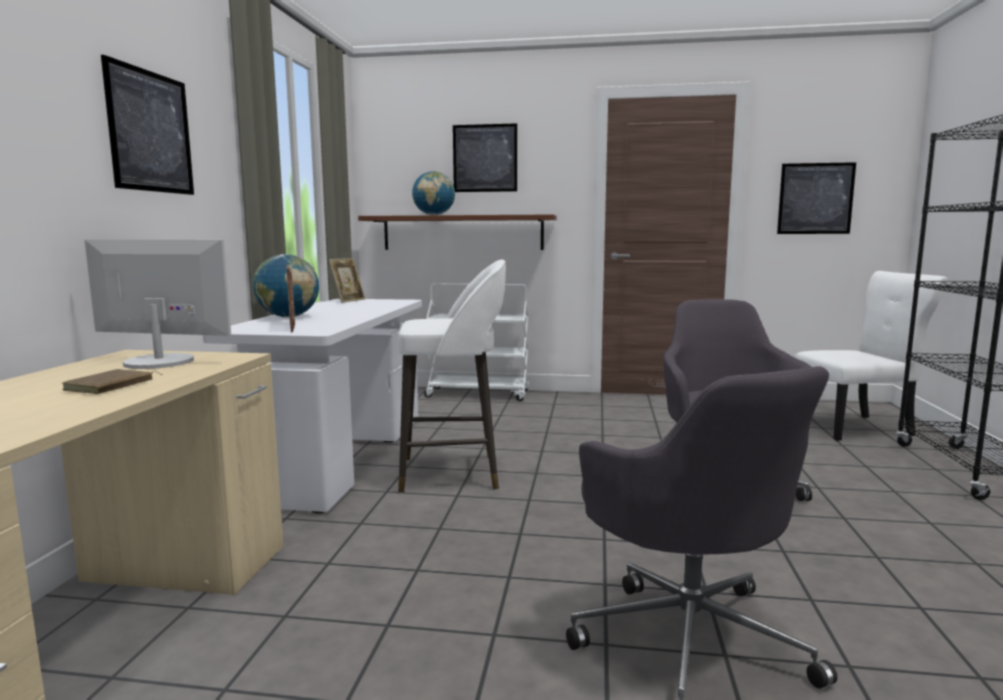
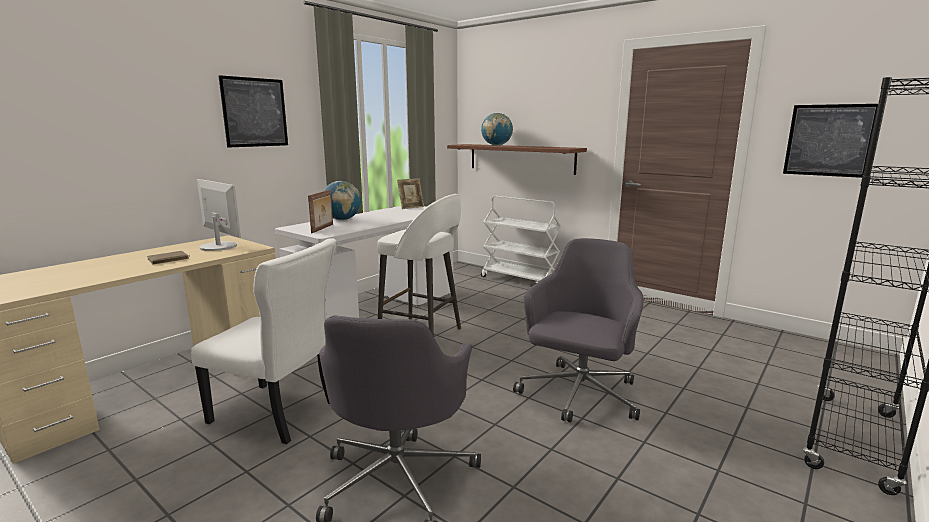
camera: 30 degrees right, 5 degrees up
(485, 158) = (538, 101): picture -> none
(856, 428) = (804, 372): white chair -> white chair (277, 414)

